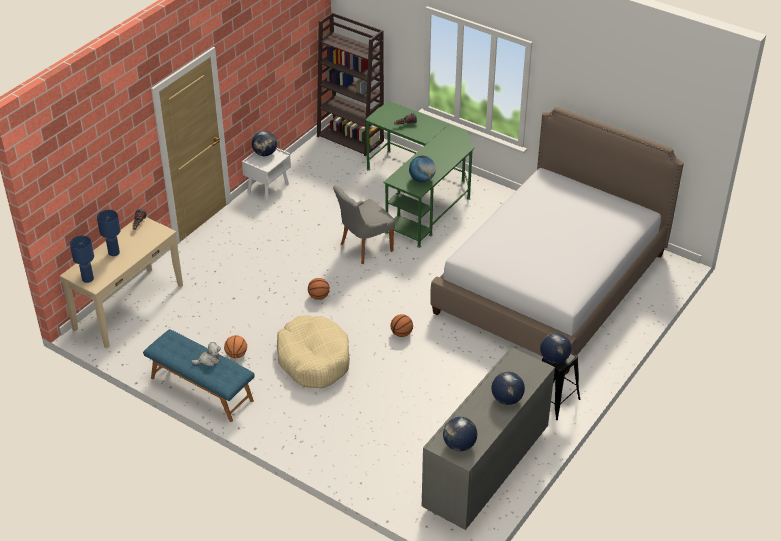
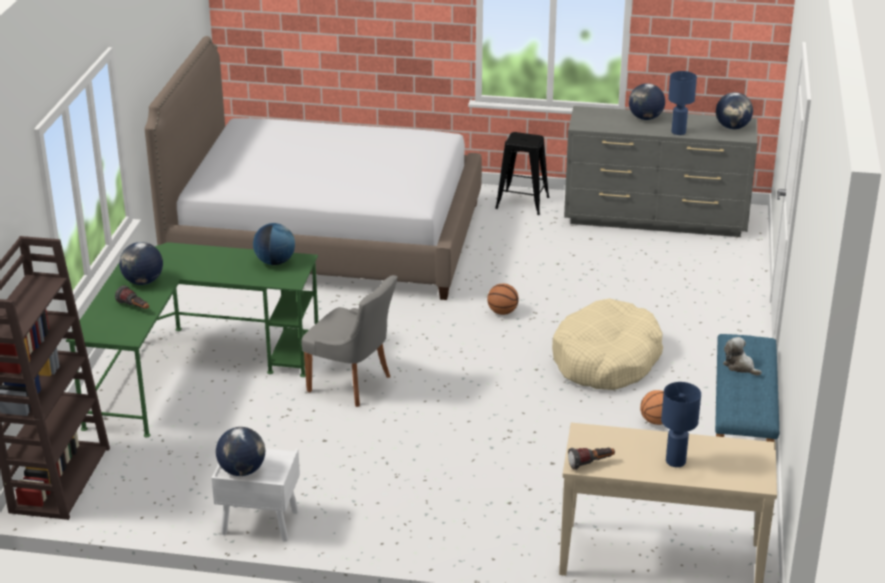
camera: 115 degrees left, 10 degrees down
(88, 279) = (755, 461): blue table lamp -> blue table lamp (678, 132)
(319, 296) = (486, 391): basketball -> none
(554, 359) = (529, 141): globe -> globe (143, 282)

